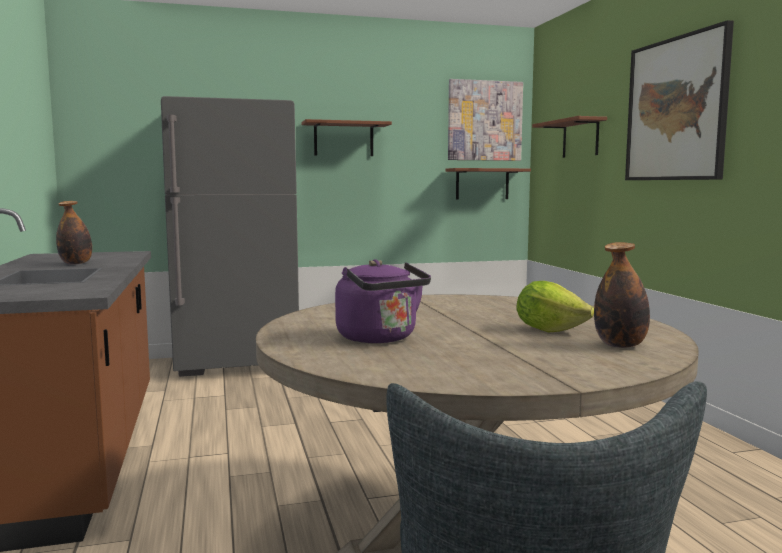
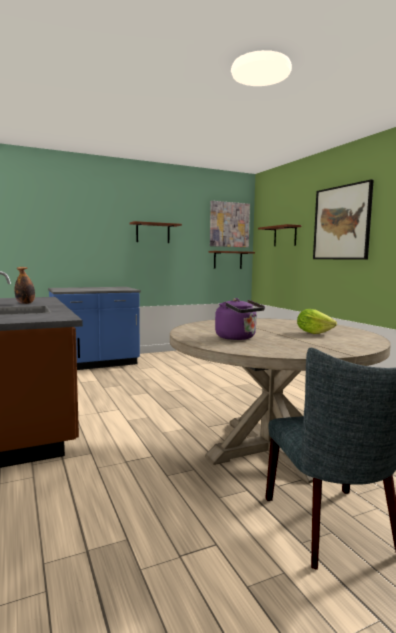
camera: 10 degrees left, 0 degrees up
(237, 365) = (95, 364): grey fridge -> blue counter
(620, 345) = (353, 338): bottle -> none

